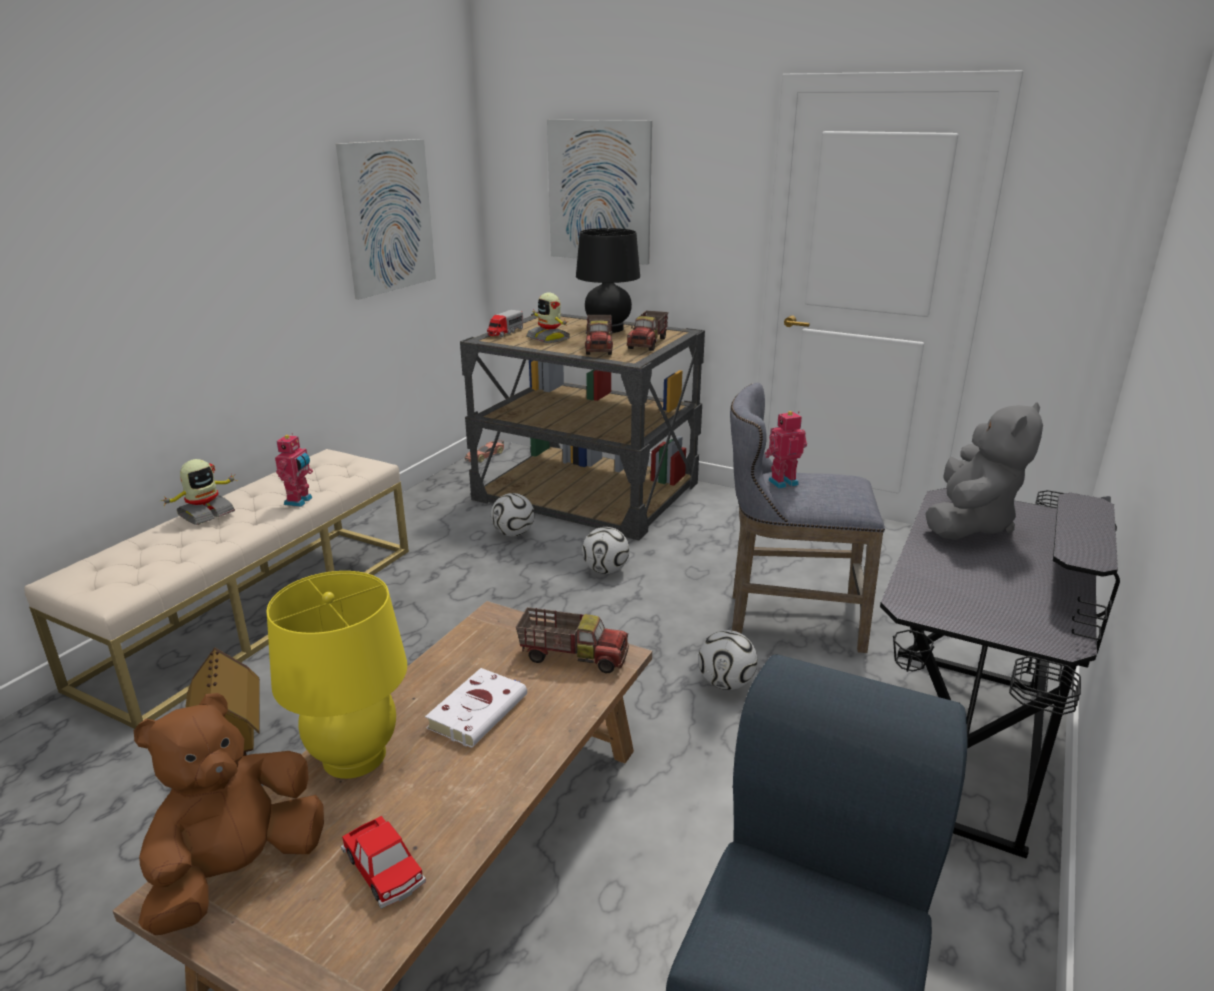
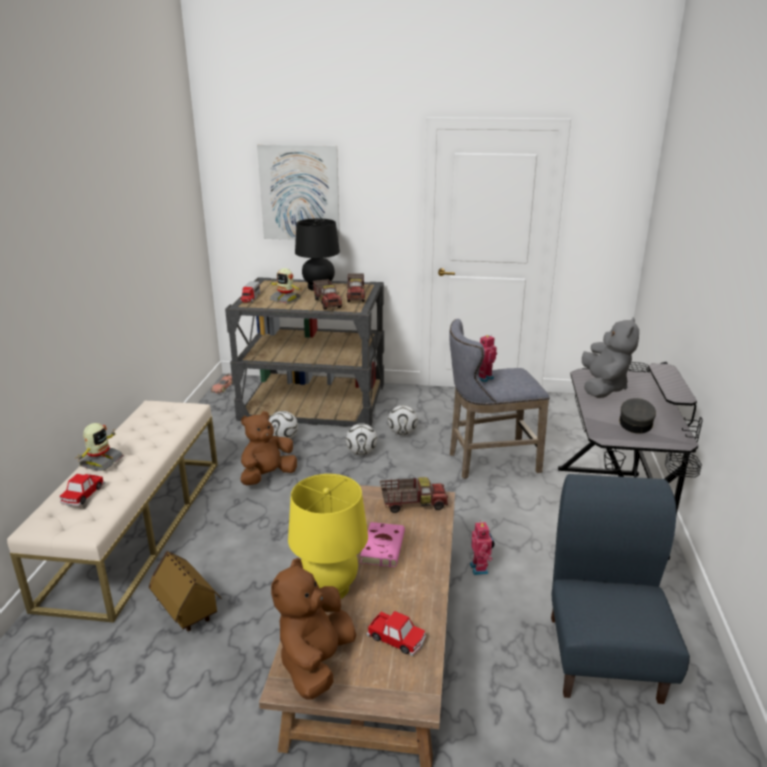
camera: 20 degrees left, 0 degrees up
(148, 550) = (83, 494): none -> toy car
(300, 501) = (164, 441): toy robot -> toy robot (480, 568)
(388, 217) = (161, 224): picture -> none
(459, 579) = (267, 476): none -> brown plush toy
(479, 710) = (382, 546): white book -> pink book
(725, 683) = (475, 506): football -> football (402, 433)
(989, 592) = (635, 423): none -> grey cap

